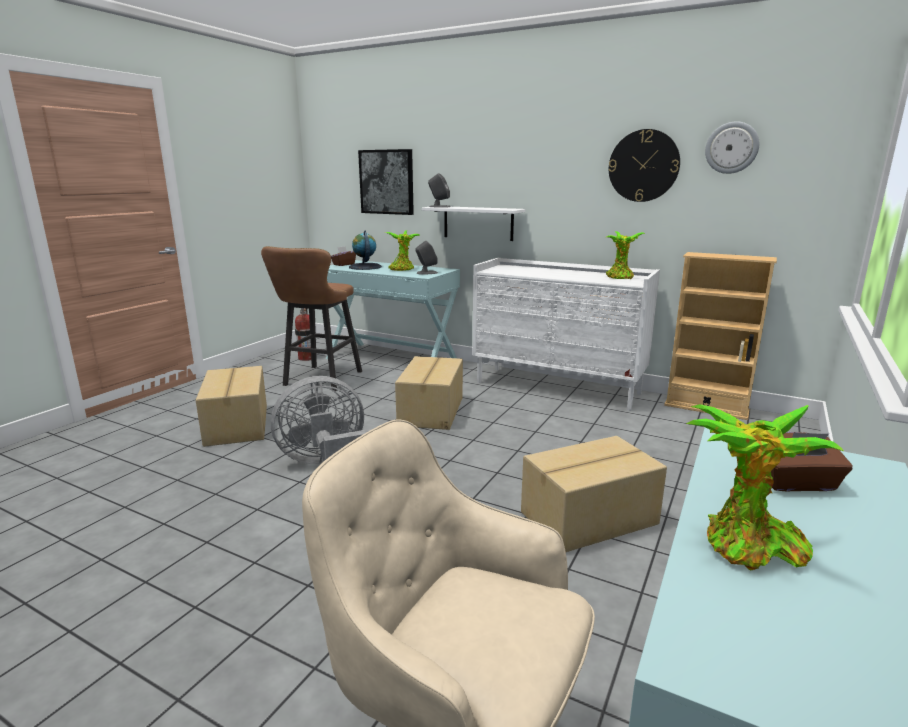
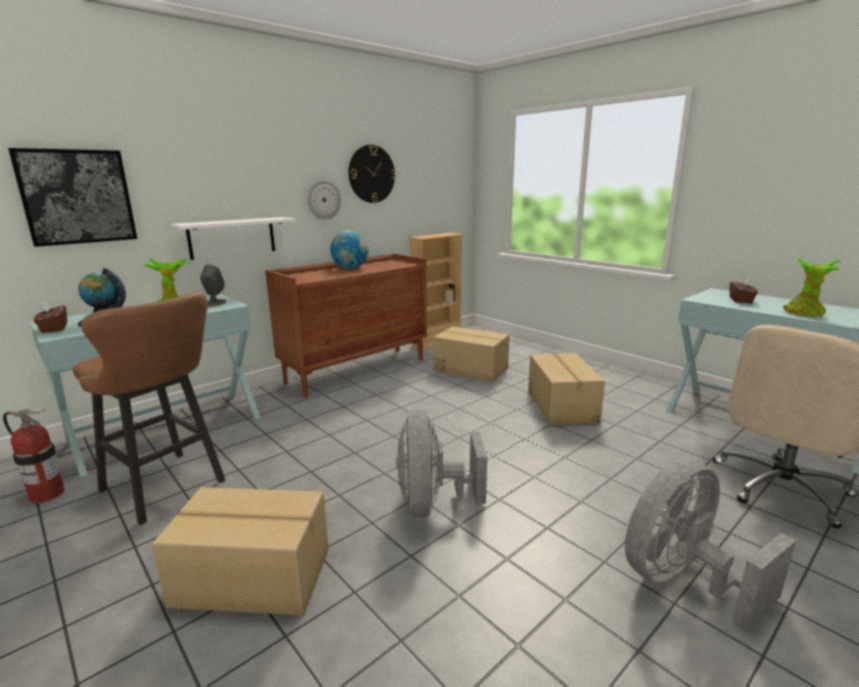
camera: 70 degrees left, 0 degrees up
(227, 615) = (683, 580): none -> grey fan
(432, 411) = (351, 429): cardboard box -> cardboard box (471, 369)
(439, 207) = (194, 223): grey speaker -> none
(558, 388) = (357, 370): white cabinet -> brown cabinet
(571, 273) = (350, 268): none -> globe
(620, 278) = (386, 264): potted plant -> none
(731, 148) = (418, 161): wall clock -> wall clock (323, 199)

